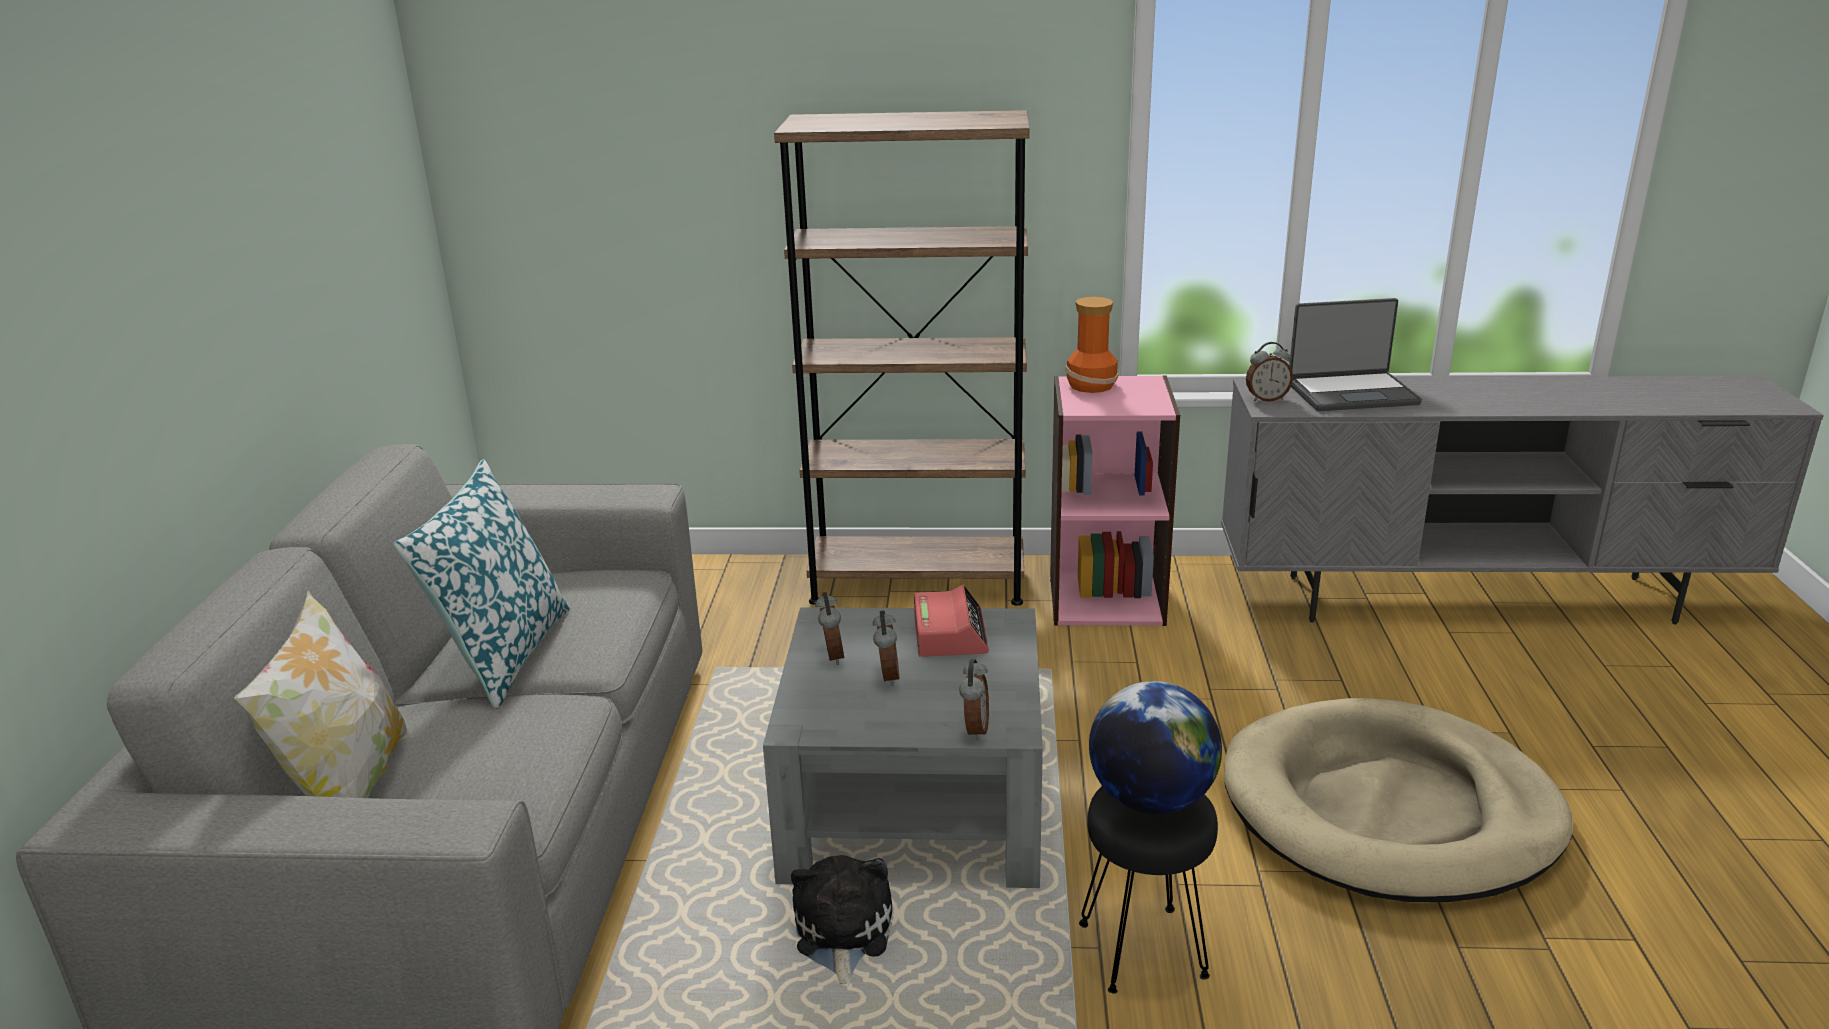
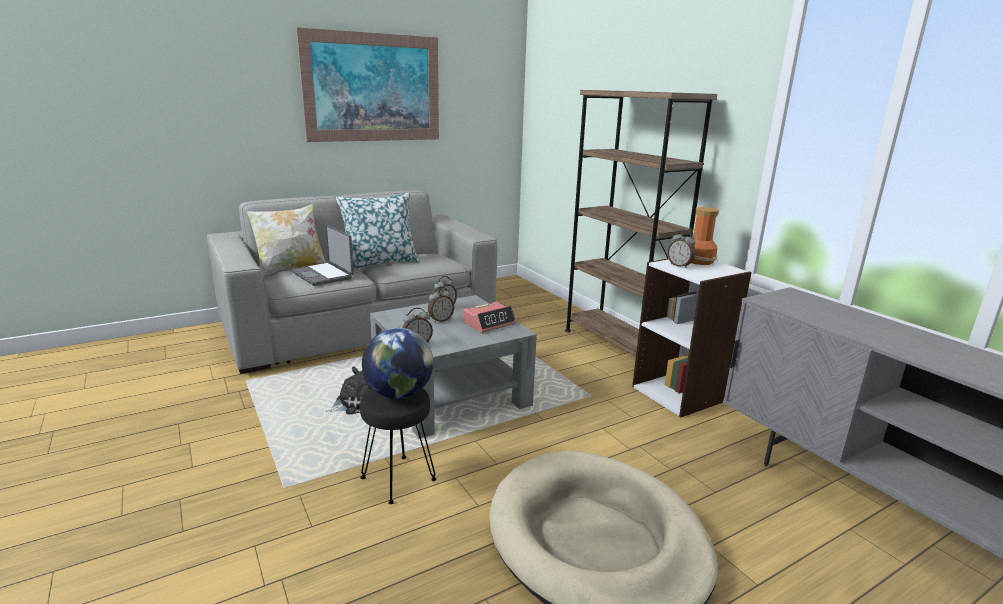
camera: 55 degrees right, 5 degrees down
(213, 217) = (373, 88): none -> picture
(1106, 598) = (679, 393): pink bookcase -> white bookcase
(1266, 399) = (777, 297): alarm clock -> alarm clock (679, 265)
(1351, 393) = (843, 316): laptop -> laptop (323, 275)

